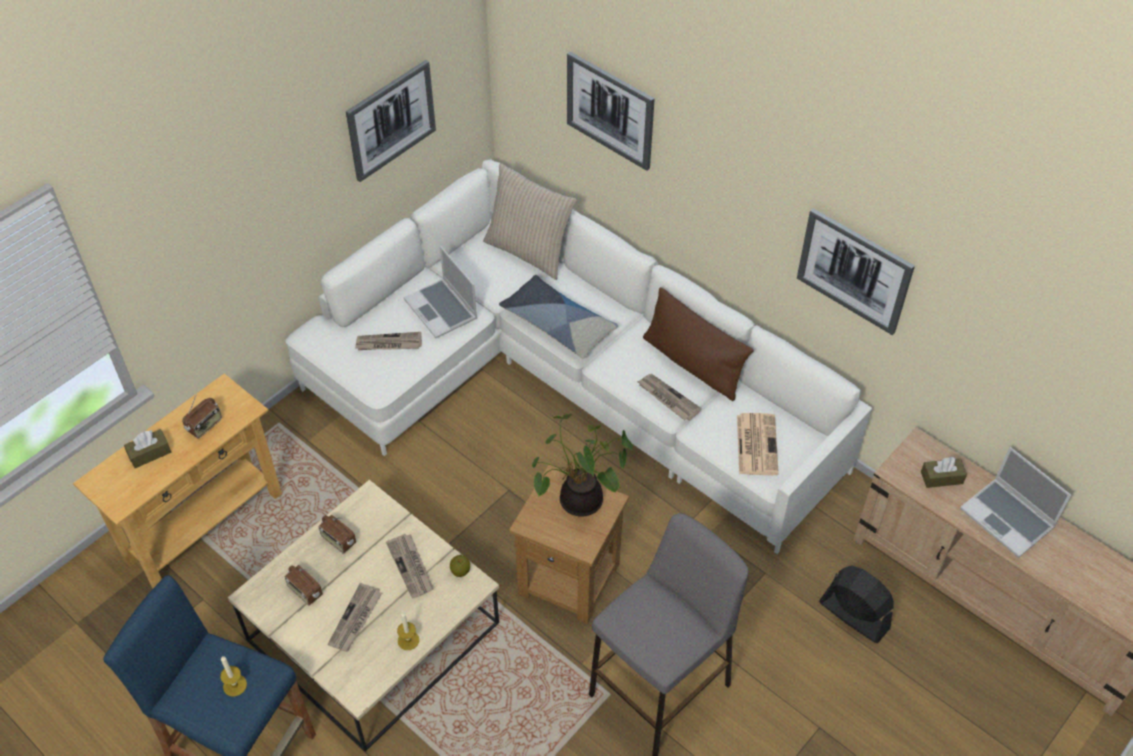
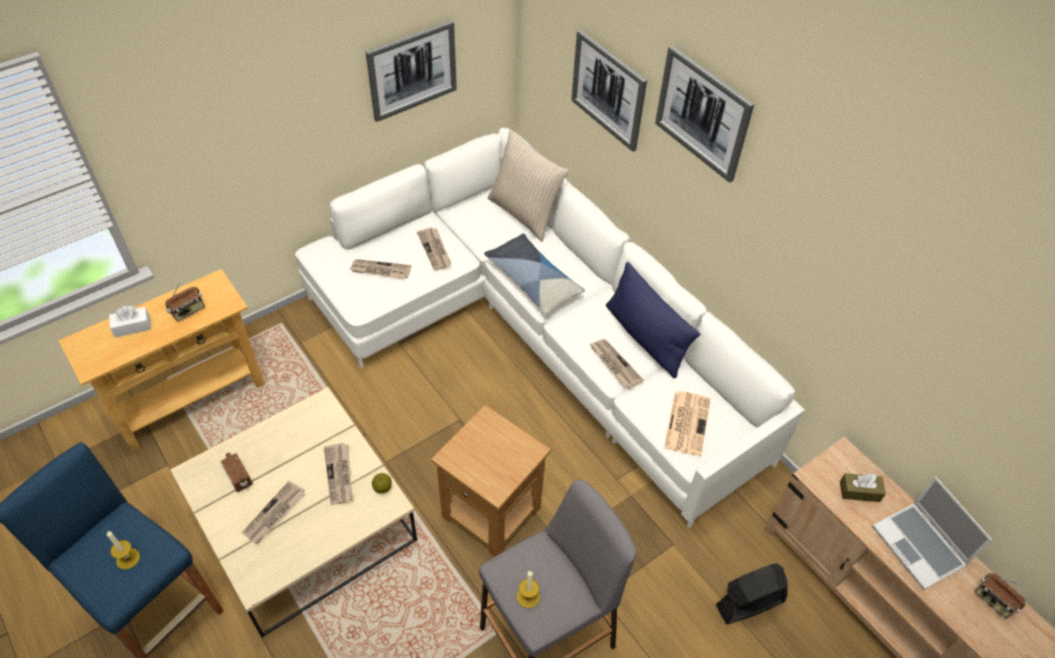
camera: 10 degrees right, 0 degrees up
(149, 453) = (132, 326): brown tissue box -> white tissue box
(338, 541) = (283, 437): radio -> radio (993, 601)
(408, 640) = (315, 544): candle -> candle (528, 596)
(442, 310) = (435, 250): laptop -> newspaper
(579, 503) = (502, 447): potted plant -> none
(692, 364) = (645, 337): brown pillow -> blue pillow
(853, 615) = (749, 603): black fan -> black fan turned 75 degrees counterclockwise
(854, 270) = (808, 273): picture -> picture (703, 113)

